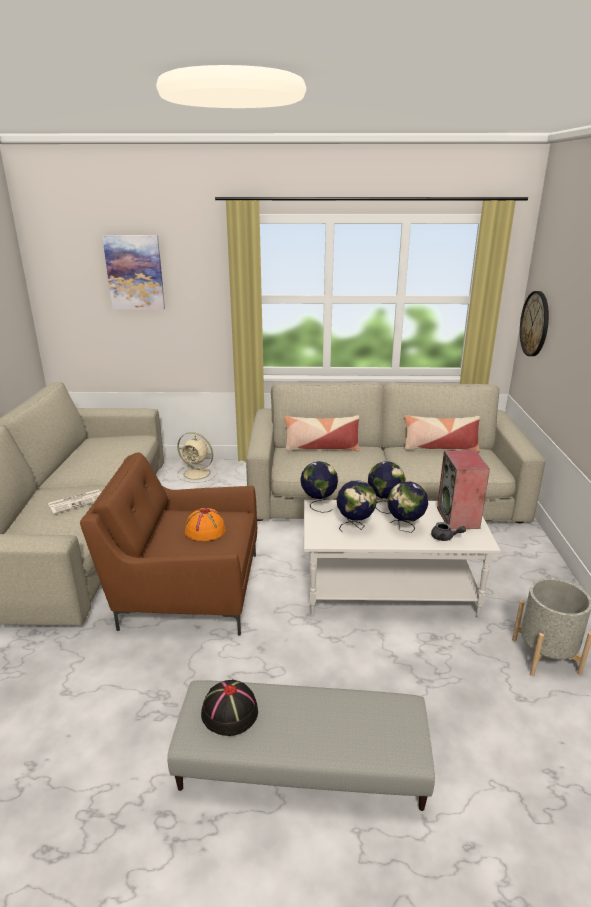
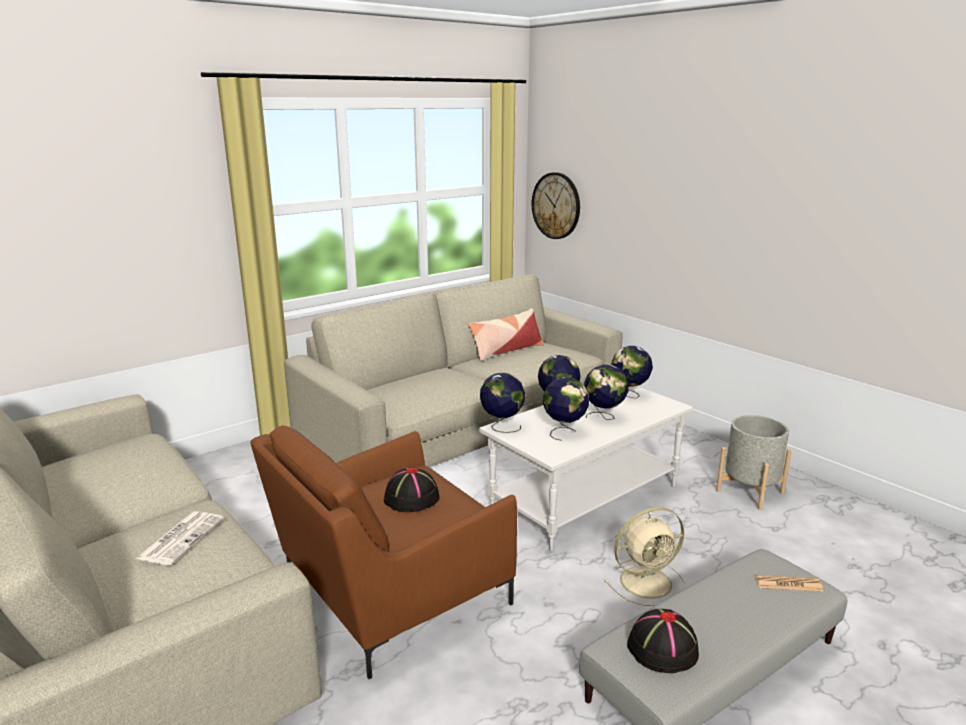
camera: 40 degrees left, 5 degrees down
(135, 272) = (71, 188): picture -> none
(198, 474) = (220, 472): beige fan -> beige fan (647, 581)
(205, 530) = (411, 498): orange hat -> black hat
(321, 448) = (396, 383): pillow -> none
(391, 734) = (788, 584): none -> newspaper
(445, 537) = (644, 413): grey teapot -> none
(458, 518) = (629, 395): speaker -> globe

